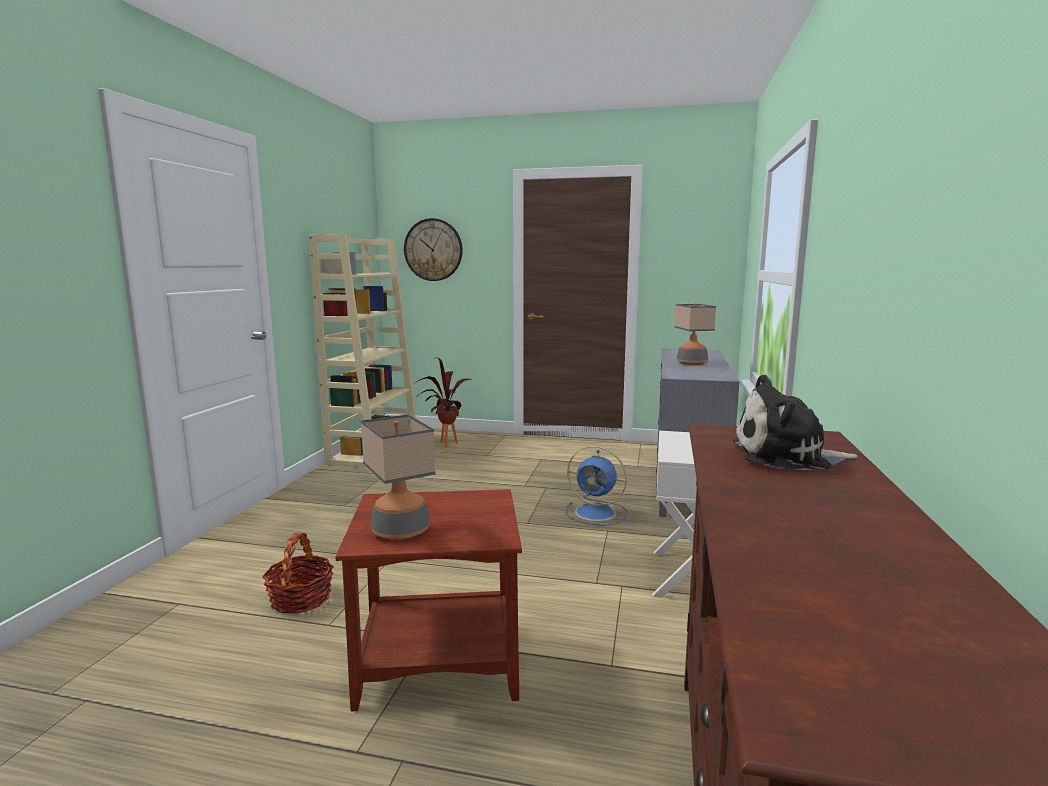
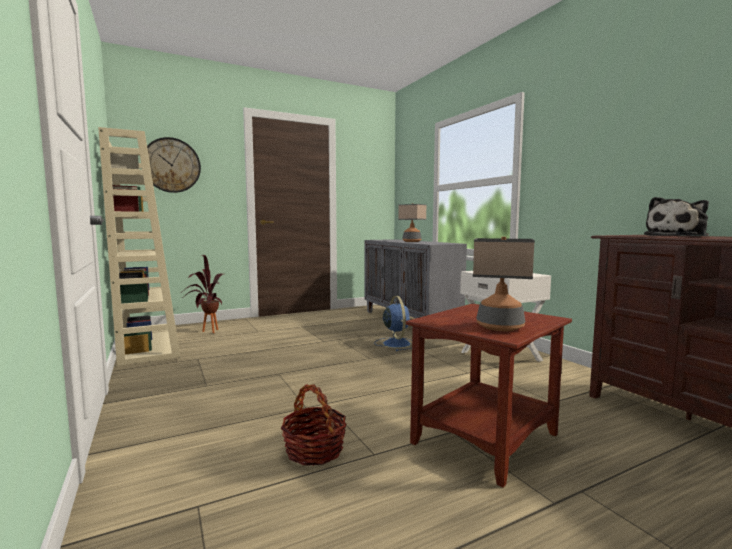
camera: 40 degrees left, 5 degrees down
(597, 513) = (396, 343): blue fan -> blue fan turned 90 degrees counterclockwise

